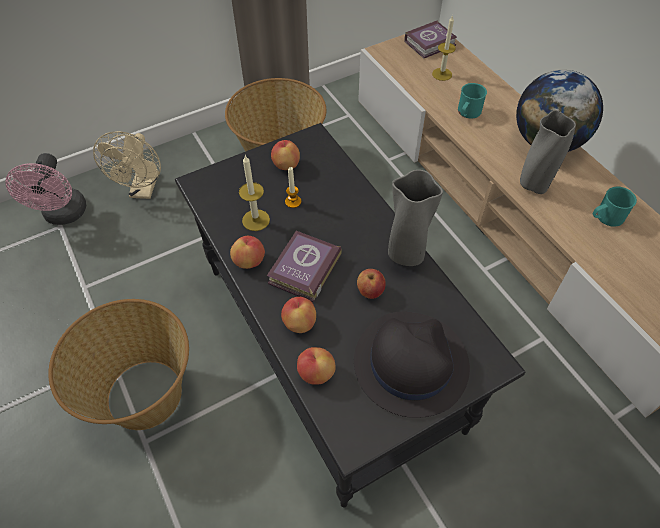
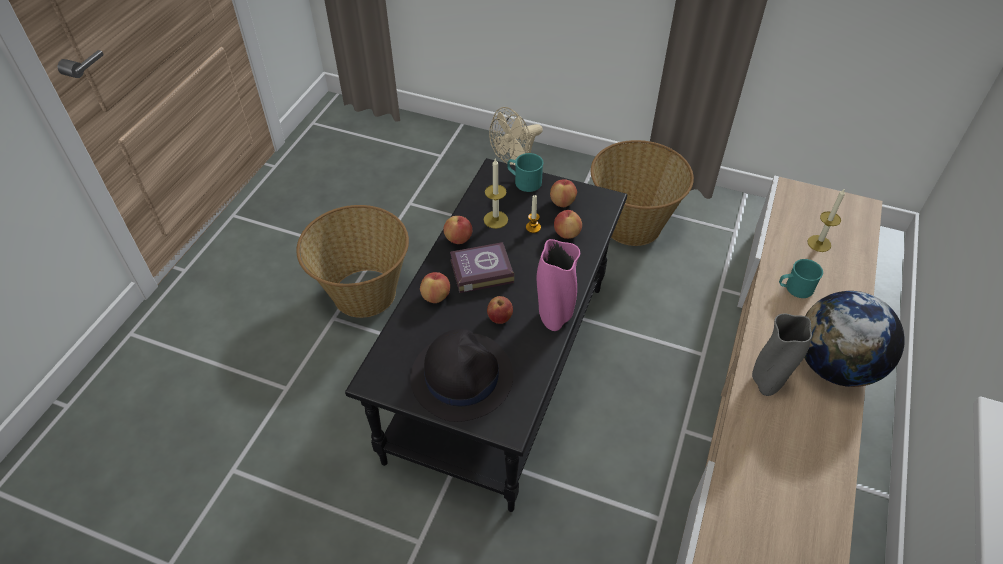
camera: 50 degrees right, 5 degrees down
(64, 215) = (450, 150): pink fan -> none
(316, 373) = (405, 329): apple -> apple (567, 233)
(406, 255) = (554, 319): grey vase -> pink vase
(431, 43) = (848, 213): book -> none
(606, 217) = (795, 460): turquoise mug -> turquoise mug (524, 181)

